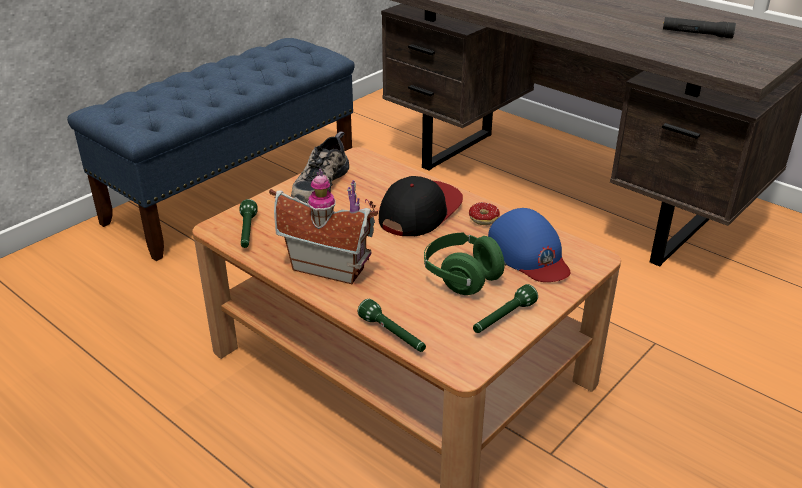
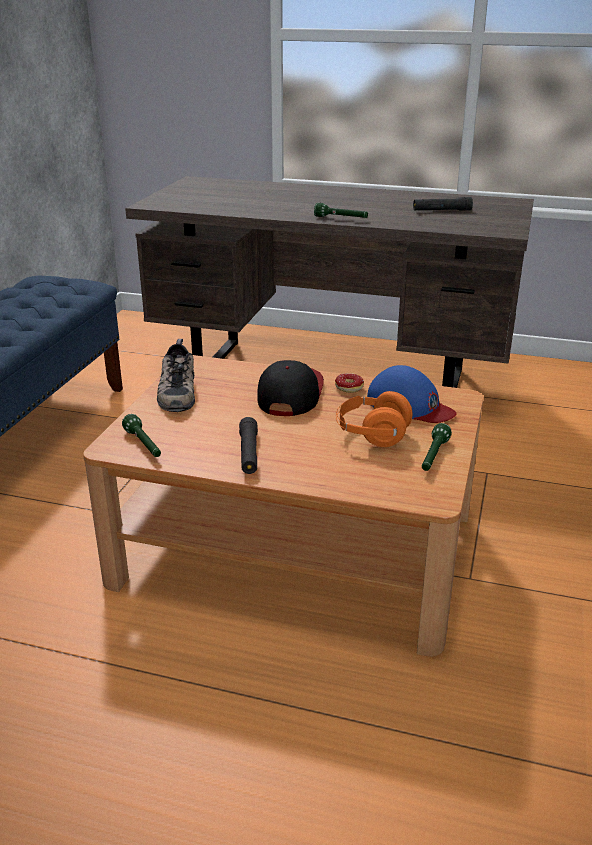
camera: 25 degrees left, 5 degrees down
(329, 265) = (249, 453): toy house -> black flashlight
(393, 335) = (356, 492): green flashlight -> green flashlight (341, 218)
(461, 277) = (372, 435): green headphones -> orange headphones

